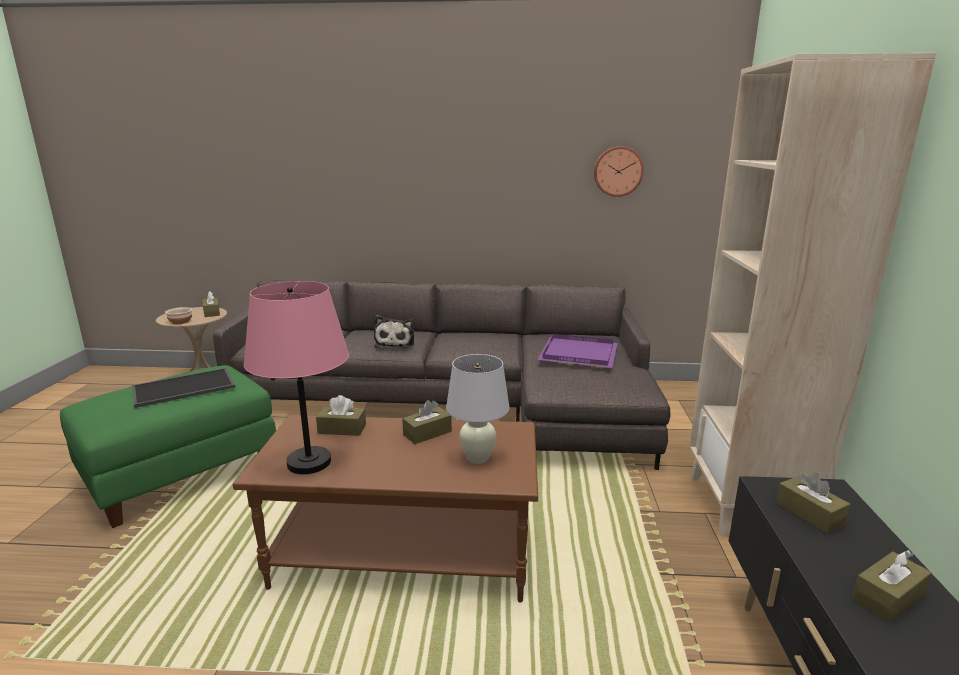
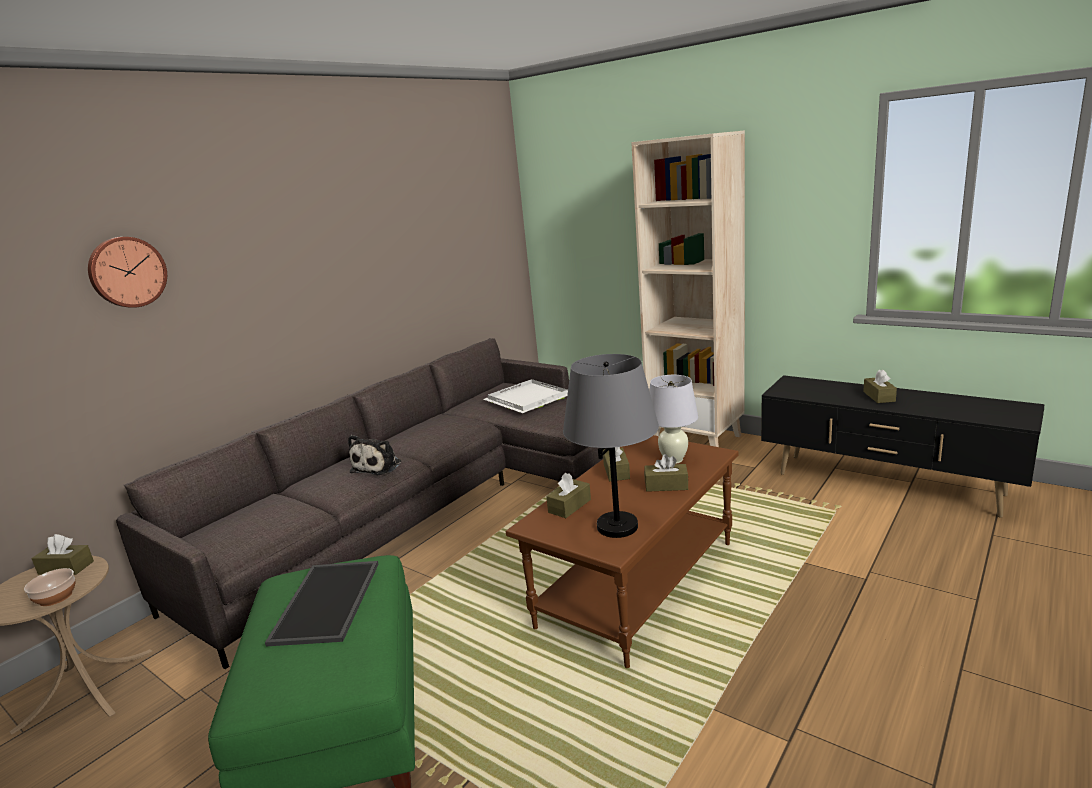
camera: 55 degrees left, 0 degrees up
(309, 462) = (617, 526): pink table lamp -> grey table lamp
(396, 343) = (378, 466): plush toy -> plush toy turned 75 degrees clockwise
(579, 355) = (530, 399): purple tray -> white tray
(618, 171) = (457, 236): wall clock -> wall clock (127, 272)
(809, 513) = (808, 390): brown tissue box -> brown tissue box (666, 485)

